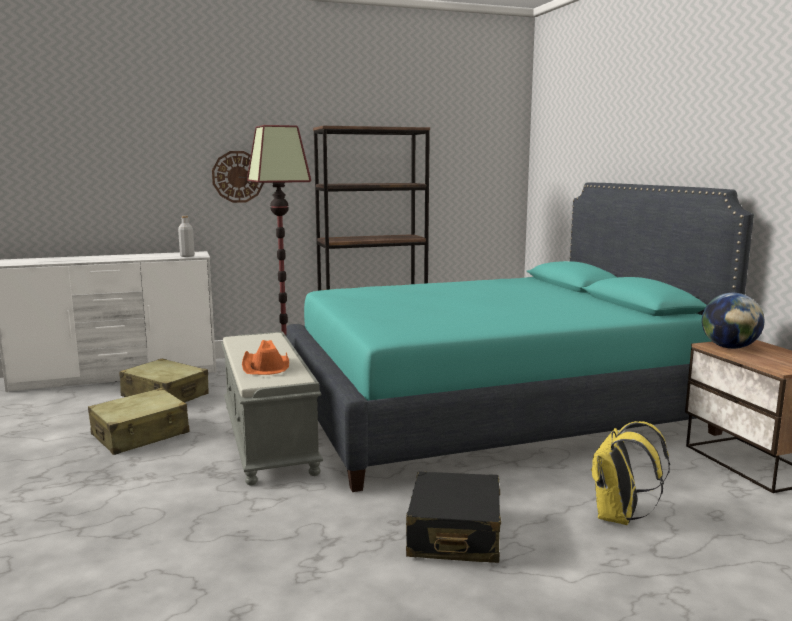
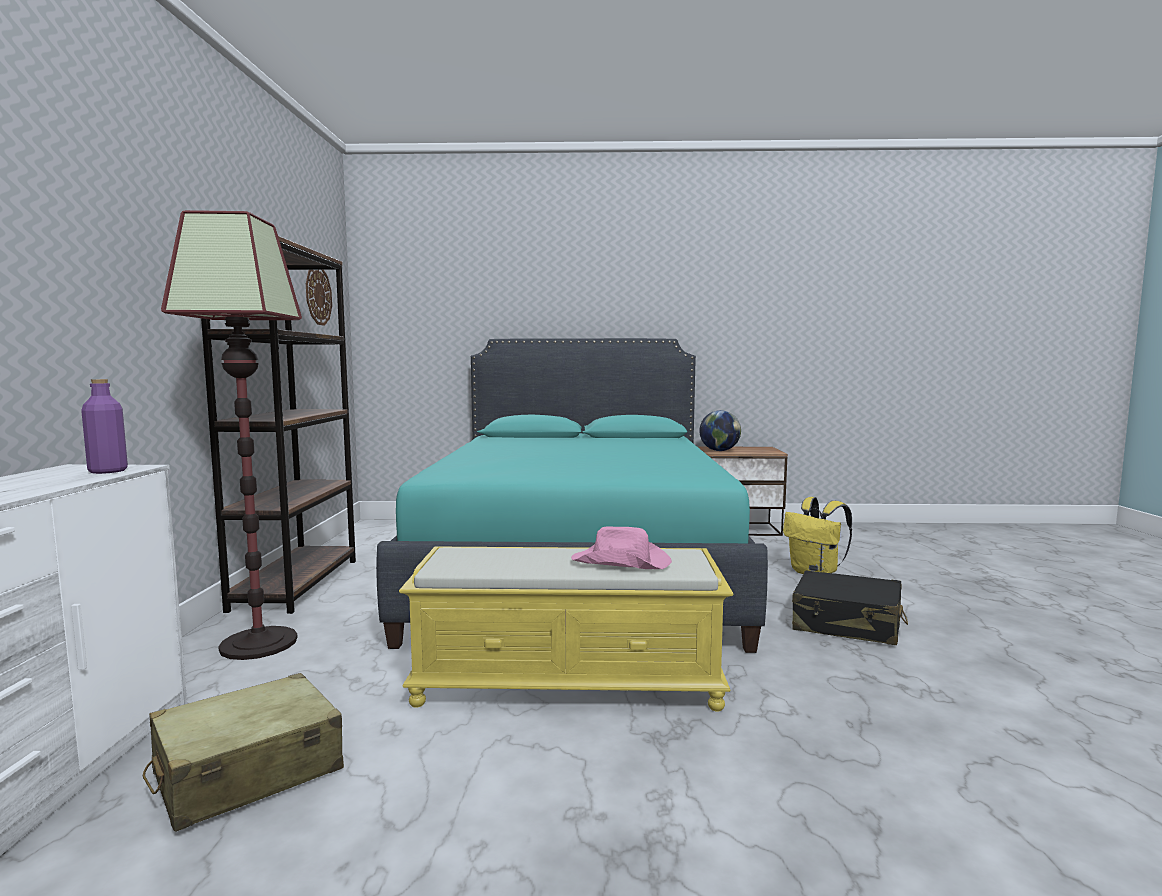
camera: 70 degrees left, 5 degrees down
(141, 434) = (454, 806): beige suitcase -> none
(187, 256) = (108, 471): grey bottle -> purple bottle
(238, 176) = (98, 304): wall clock -> wall clock (318, 295)
(266, 366) = (622, 562): orange hat -> pink hat
(269, 438) = (570, 683): grey bench -> yellow bench

